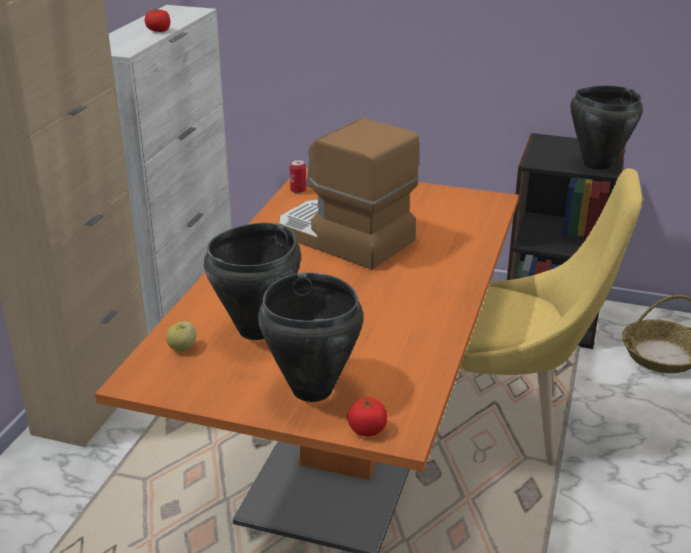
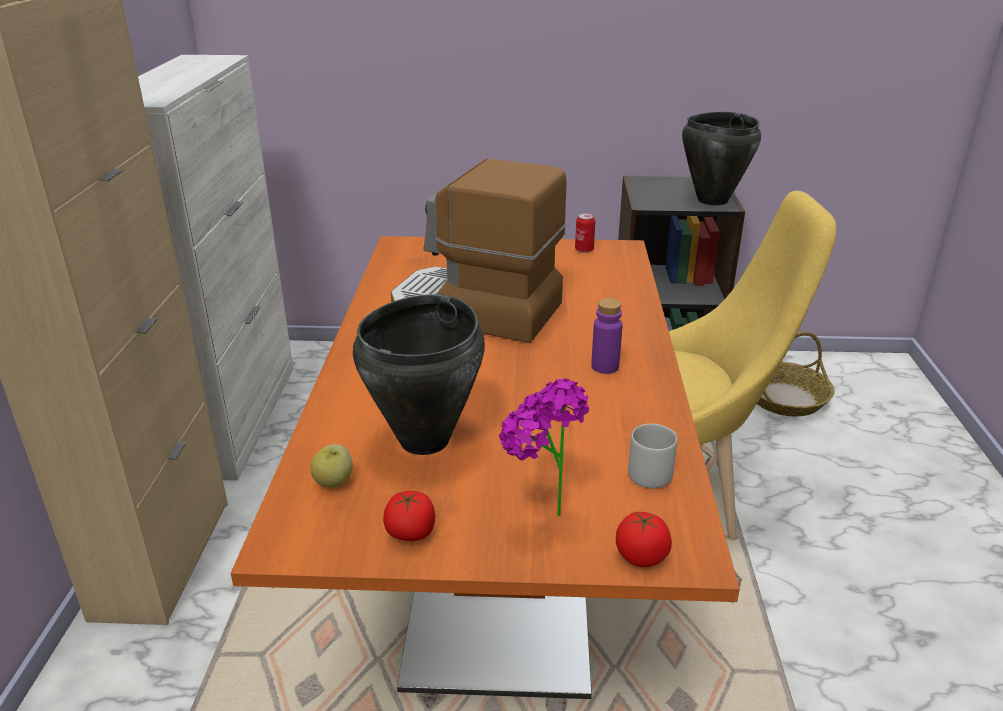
camera: 15 degrees left, 0 degrees up
(159, 31) = (187, 79): tomato -> tomato (411, 532)
(298, 191) = (392, 262): can -> can (584, 250)
(311, 390) = (538, 512): black cooking pot -> potted plant
(410, 377) = (654, 473): none -> grey mug
(420, 296) = (605, 367): none -> purple bottle

